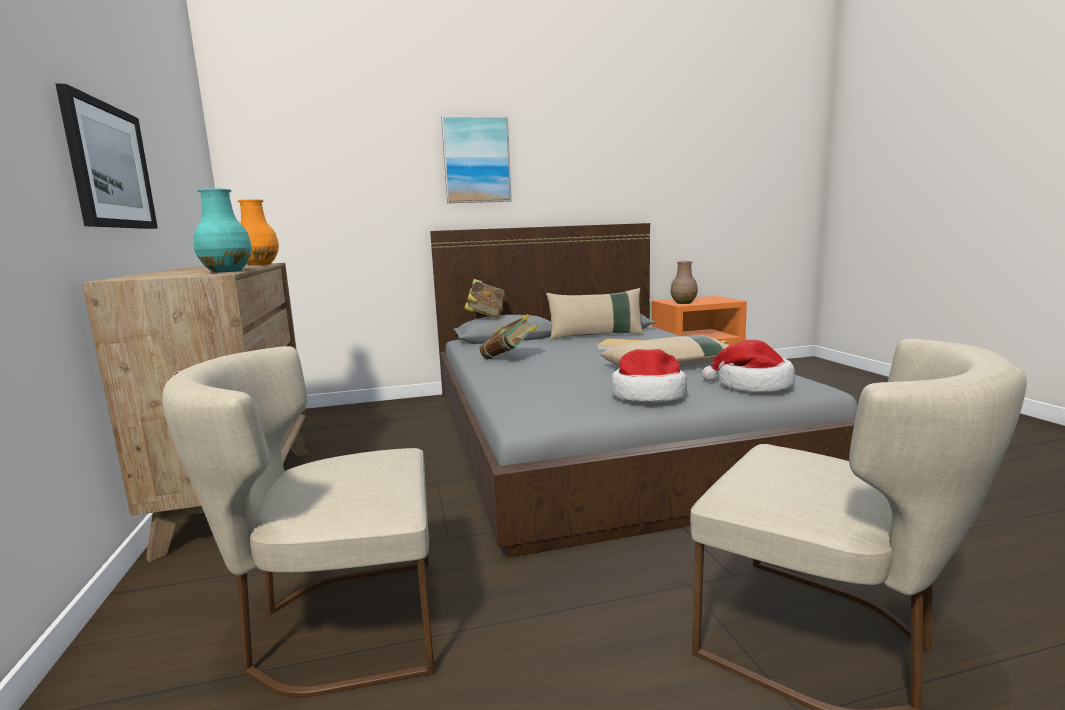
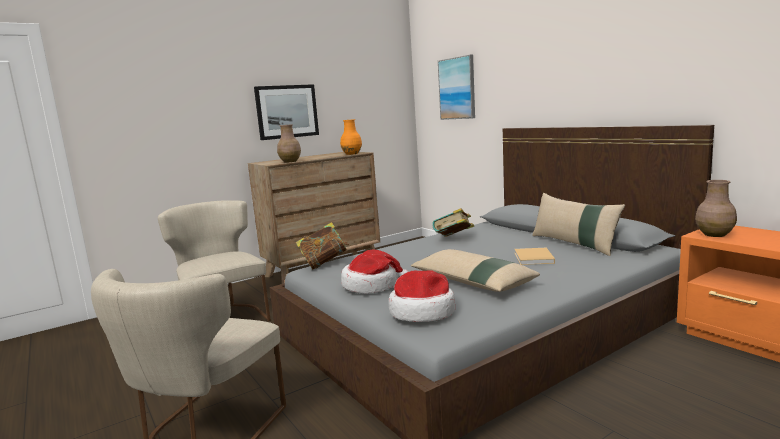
camera: 70 degrees right, 0 degrees up
(227, 271) = (290, 161): turquoise vase -> brown vase
(476, 160) = (540, 67): picture -> picture (457, 88)
(485, 316) = (516, 204): book -> book (324, 263)

